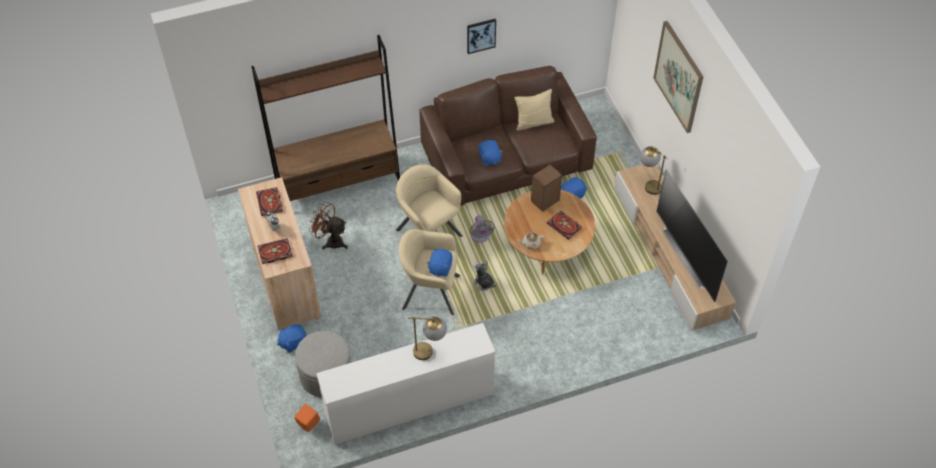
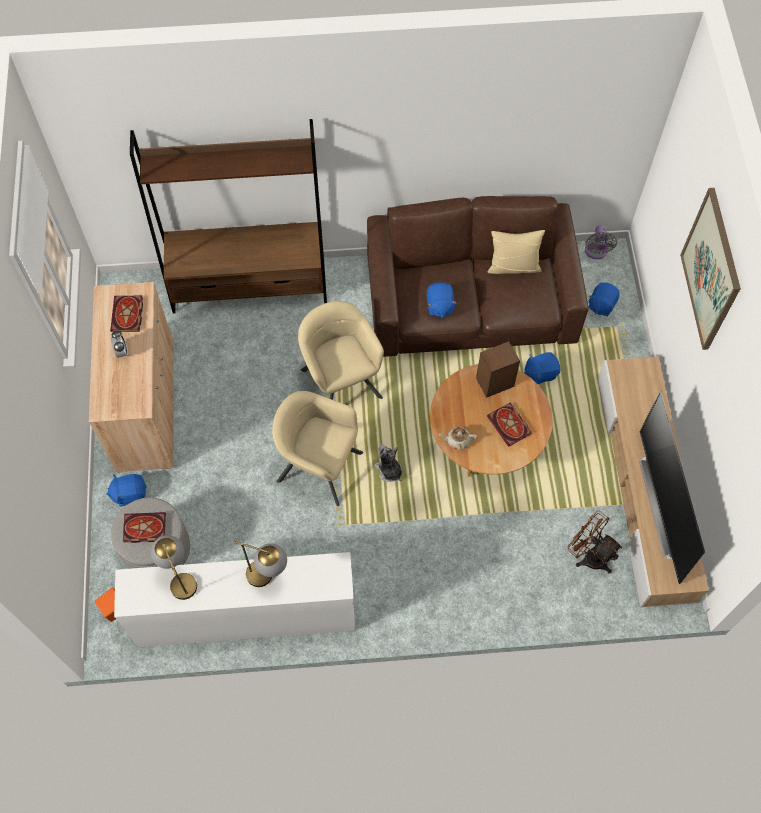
camera: 15 degrees right, 10 degrees up
(274, 252) = (111, 388): book -> book (143, 529)
(331, 241) = (216, 365): brown fan -> brown fan (589, 555)
(440, 268) = (327, 449): blue plush toy -> blue plush toy (601, 305)
(480, 237) = (404, 405): grey fan -> grey fan (596, 252)
(481, 35) = (460, 142): picture -> none
(648, 184) = (641, 389): table lamp -> table lamp (180, 578)

